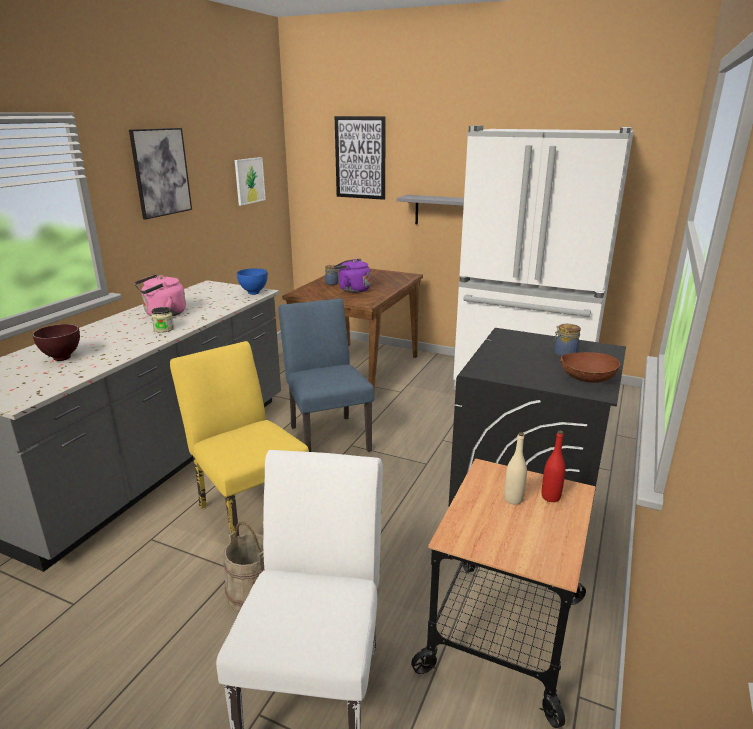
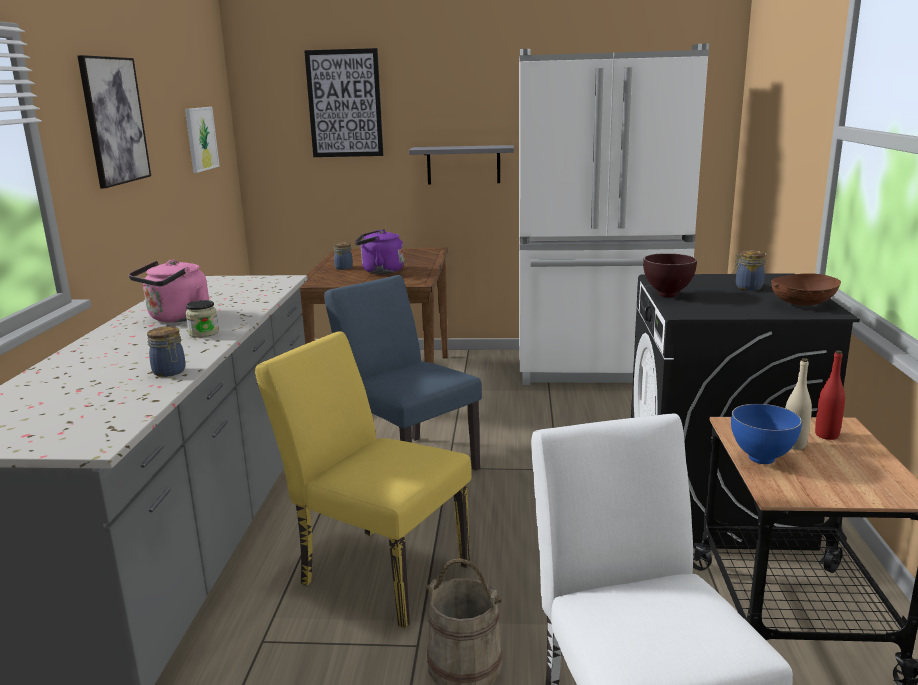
camera: 20 degrees left, 5 degrees down
(63, 359) = (92, 386): brown bowl -> brown bowl (669, 295)
(112, 356) = (170, 372): none -> jar
(253, 293) = (276, 282): blue bowl -> blue bowl (760, 460)

